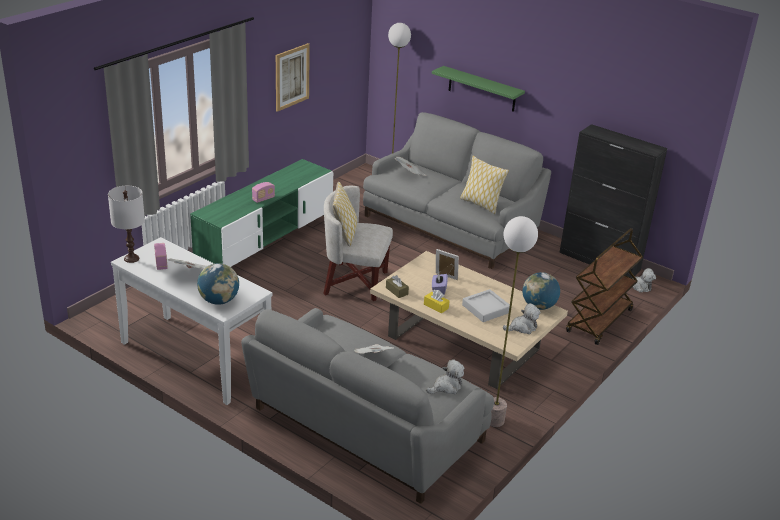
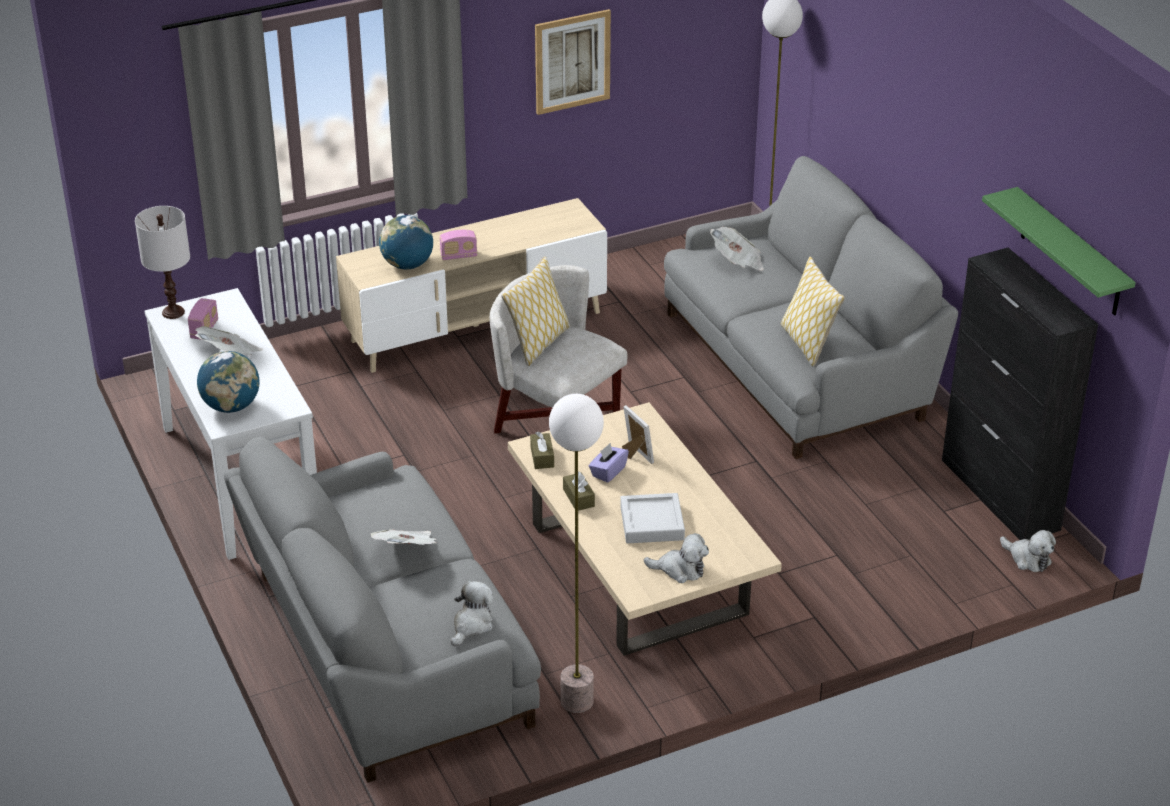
camera: 30 degrees right, 5 degrees up
(266, 244) = (476, 326): green tv stand -> beige tv stand
(436, 306) = (578, 498): yellow tissue box -> brown tissue box
(446, 387) = (471, 625): plush toy -> plush toy turned 60 degrees counterclockwise
(482, 89) = (884, 139): green shelf -> green shelf (1071, 253)
(538, 306) = (740, 543): globe -> globe (407, 265)
(599, 321) = (896, 599): brown cart -> none

